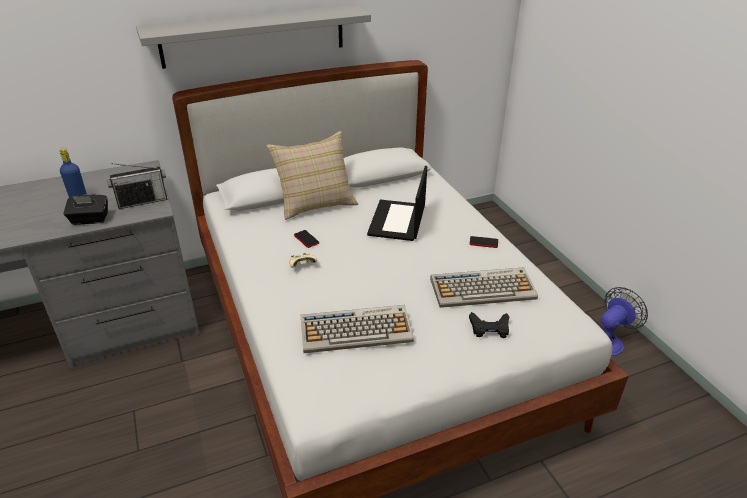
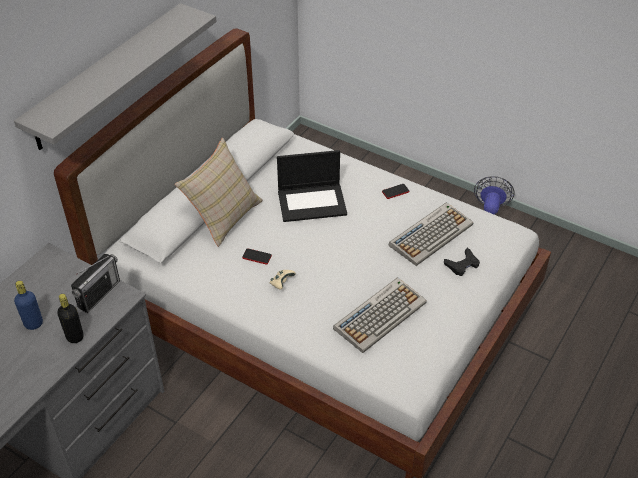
camera: 35 degrees left, 10 degrees up
(90, 219) = (75, 337): black tissue box -> black bottle
(397, 221) = (312, 202): laptop -> laptop turned 75 degrees counterclockwise

